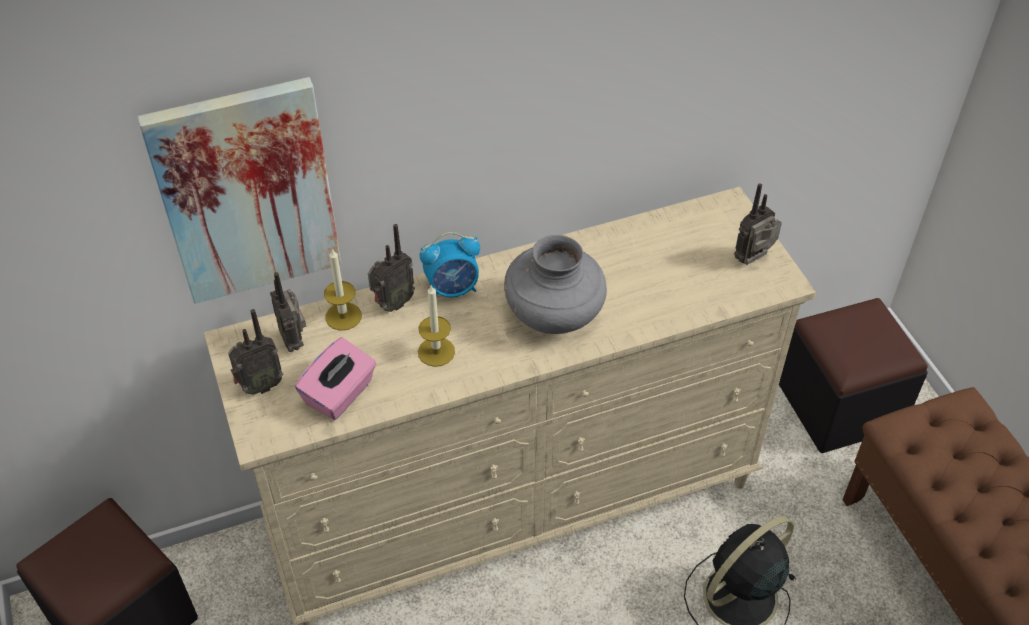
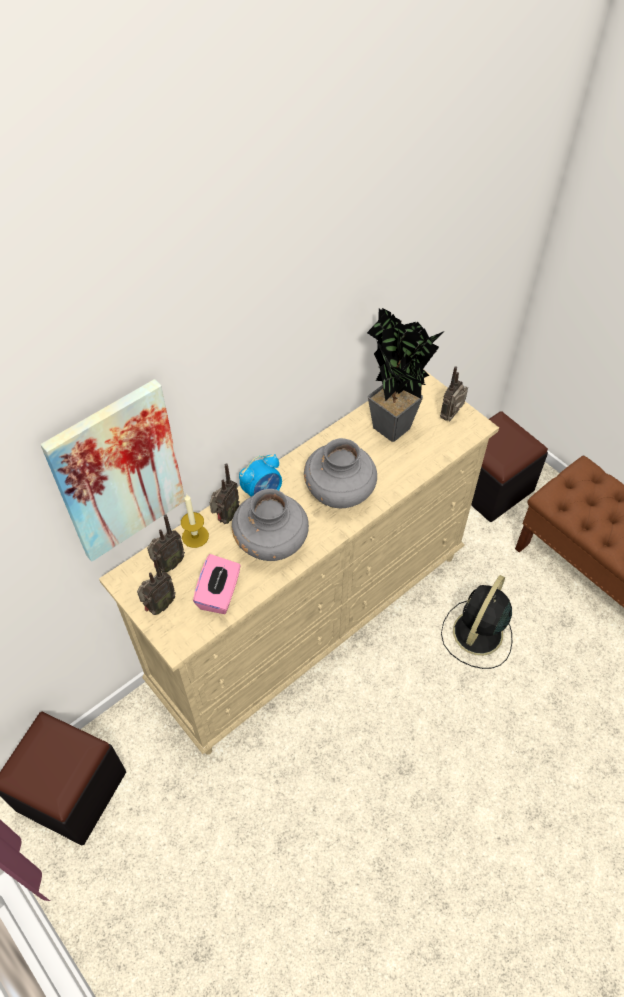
camera: 20 degrees left, 5 degrees up
(294, 340) = (168, 565): radio -> radio turned 90 degrees counterclockwise
(436, 352) = (272, 542): candle -> grey vase
(663, 260) = (393, 432): none -> potted plant

